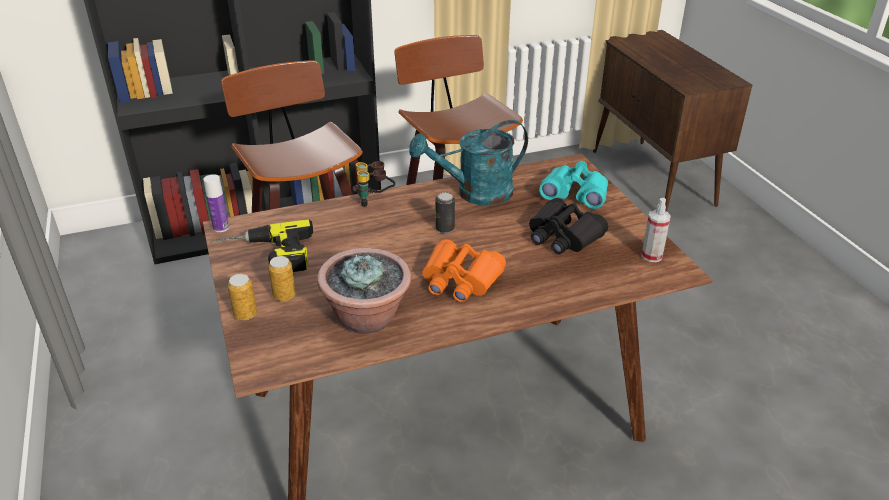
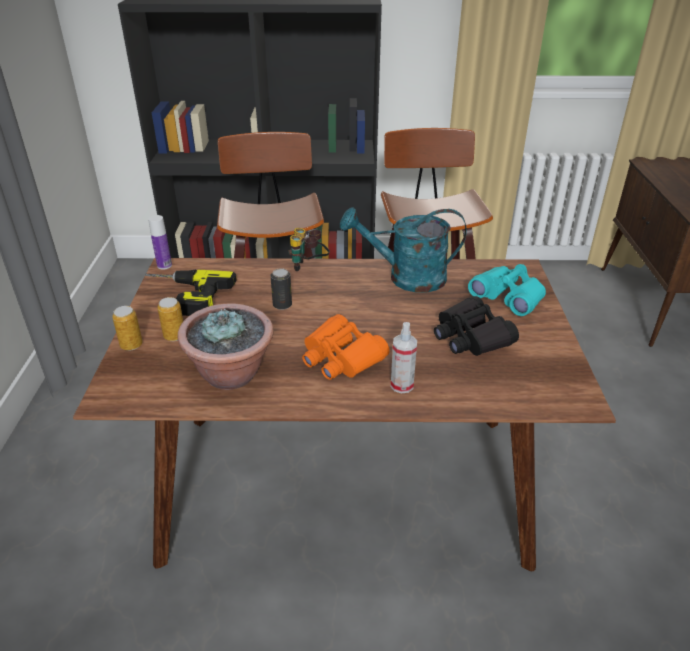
camera: 20 degrees right, 0 degrees up
(445, 228) = (357, 305): can -> can (282, 305)
(652, 256) = (557, 378): spray bottle -> spray bottle (402, 385)

